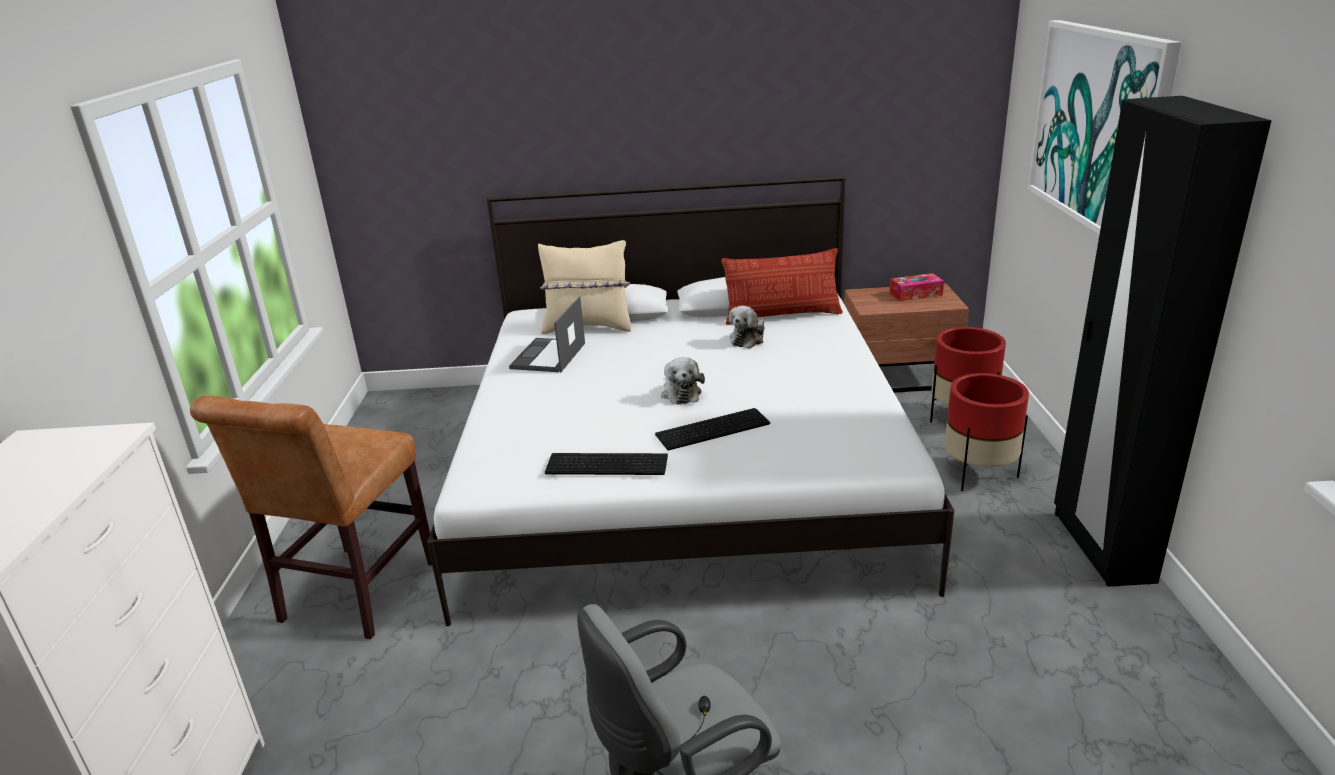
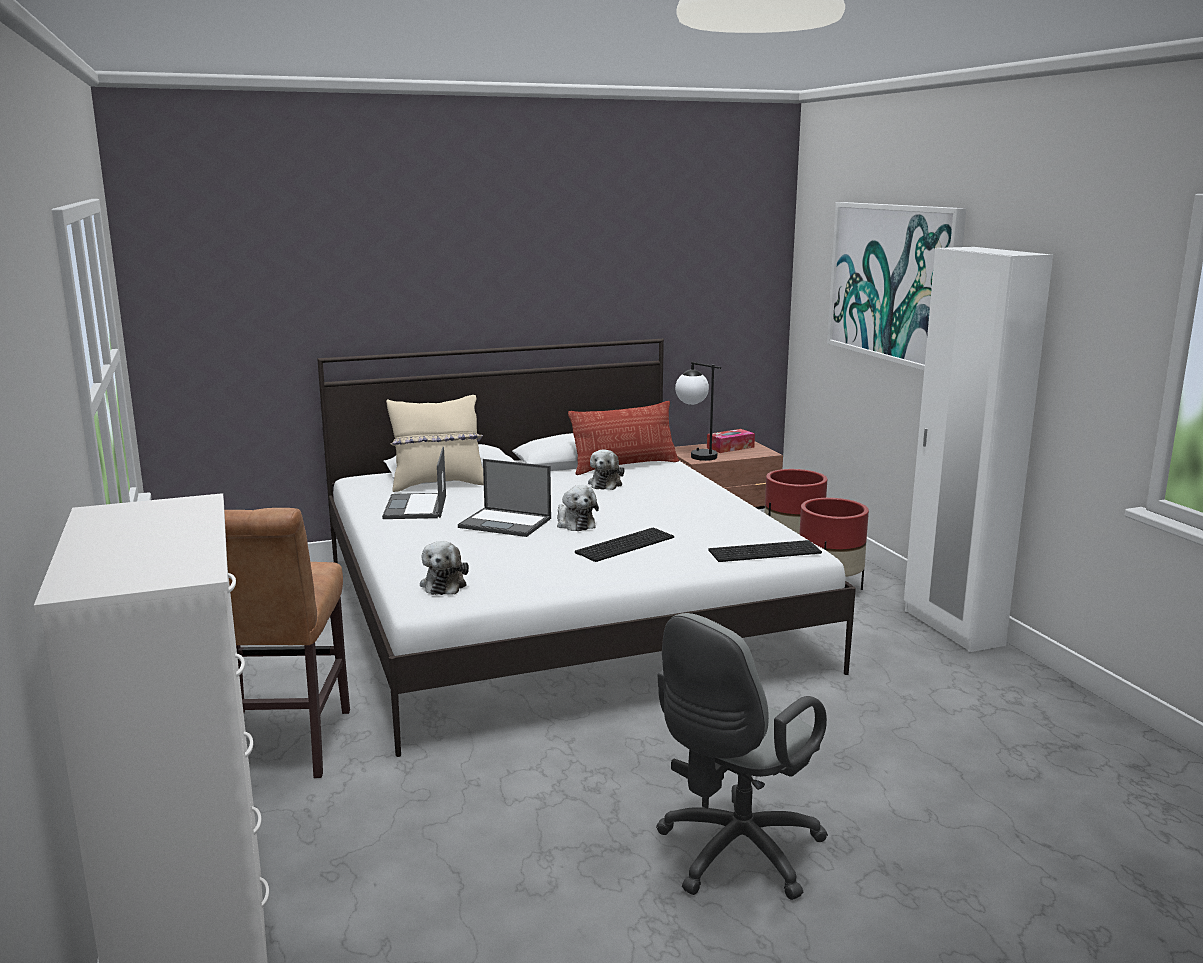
camera: 20 degrees left, 10 degrees down
(505, 464) = (444, 584): none -> plush toy
(608, 463) = (548, 574): keyboard -> keyboard (765, 551)
(615, 386) = (506, 523): none -> laptop
(872, 302) = (695, 455): none -> table lamp
(1101, 546) = (952, 627): black wardrobe -> white wardrobe

